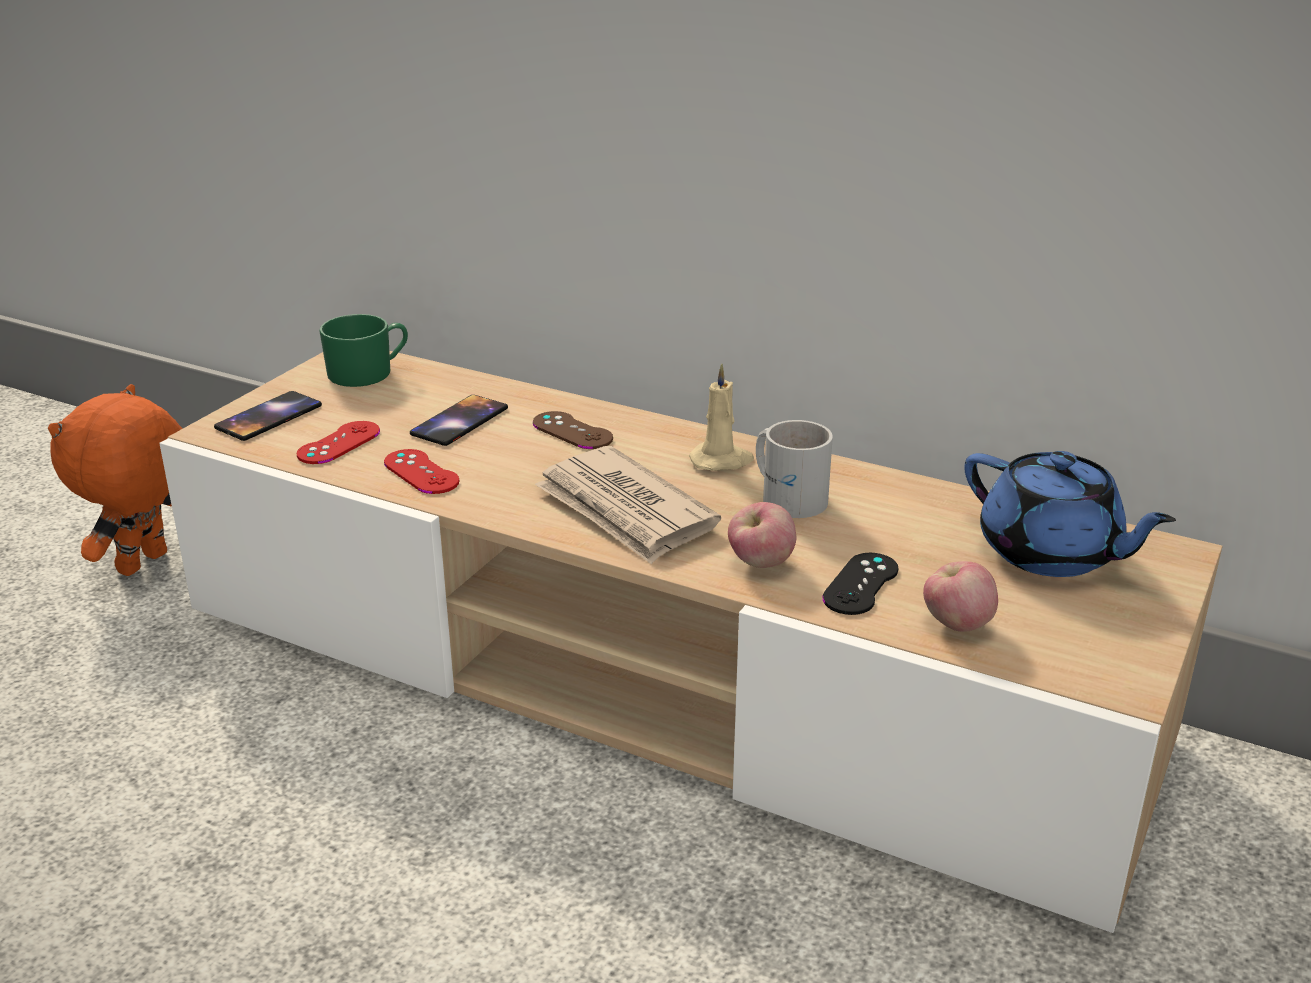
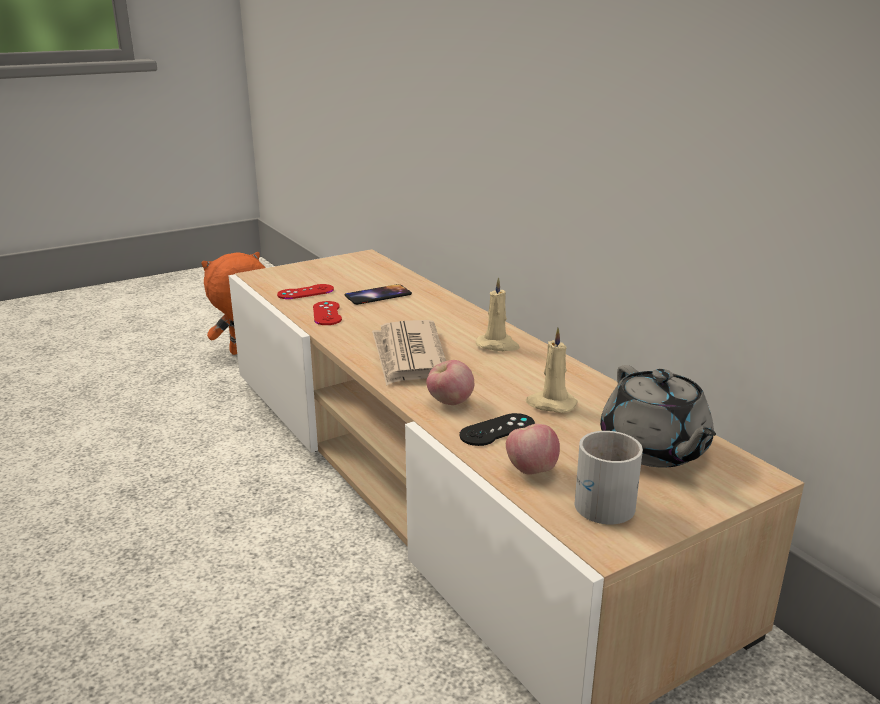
camera: 30 degrees right, 5 degrees down
(269, 417) = (289, 274): phone -> none
(368, 373) = (362, 265): green mug -> none
(572, 431) = (431, 312): brown game controller -> none
(788, 495) = (515, 372): white mug -> white mug (603, 498)
(879, 528) = (550, 404): none -> beige candle
(1051, 553) = (654, 449): blue teapot -> grey teapot

